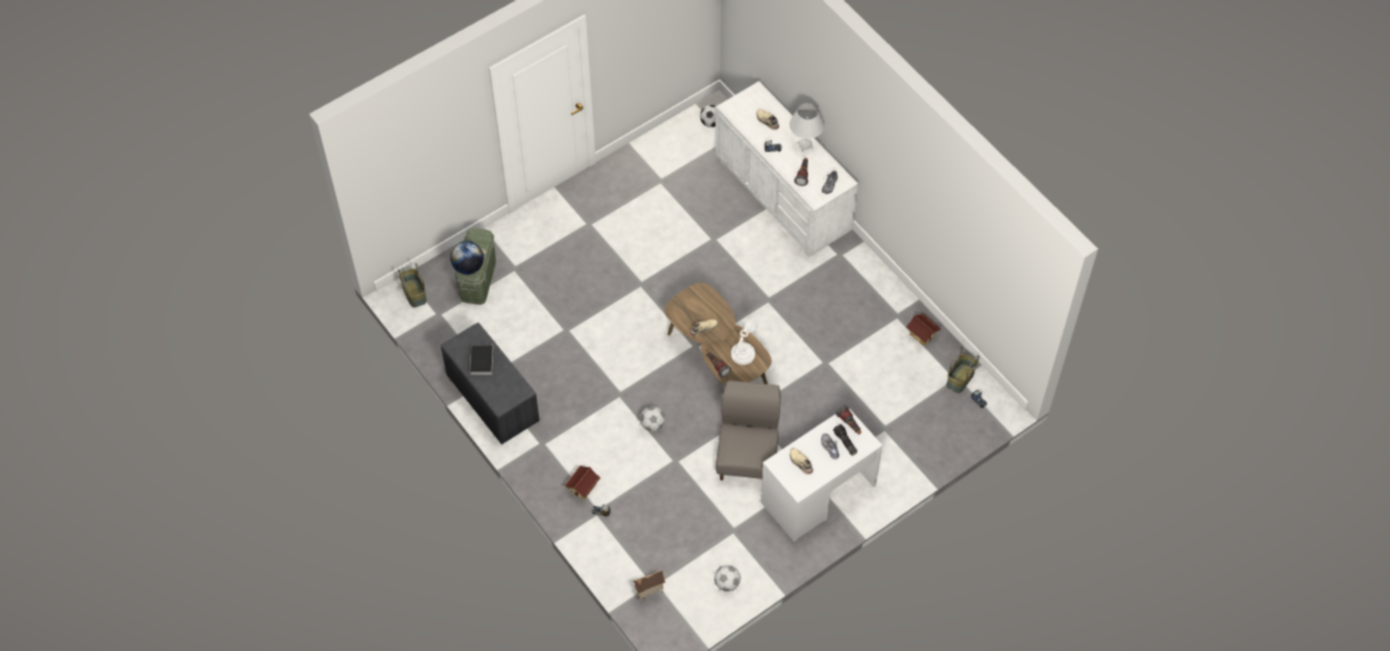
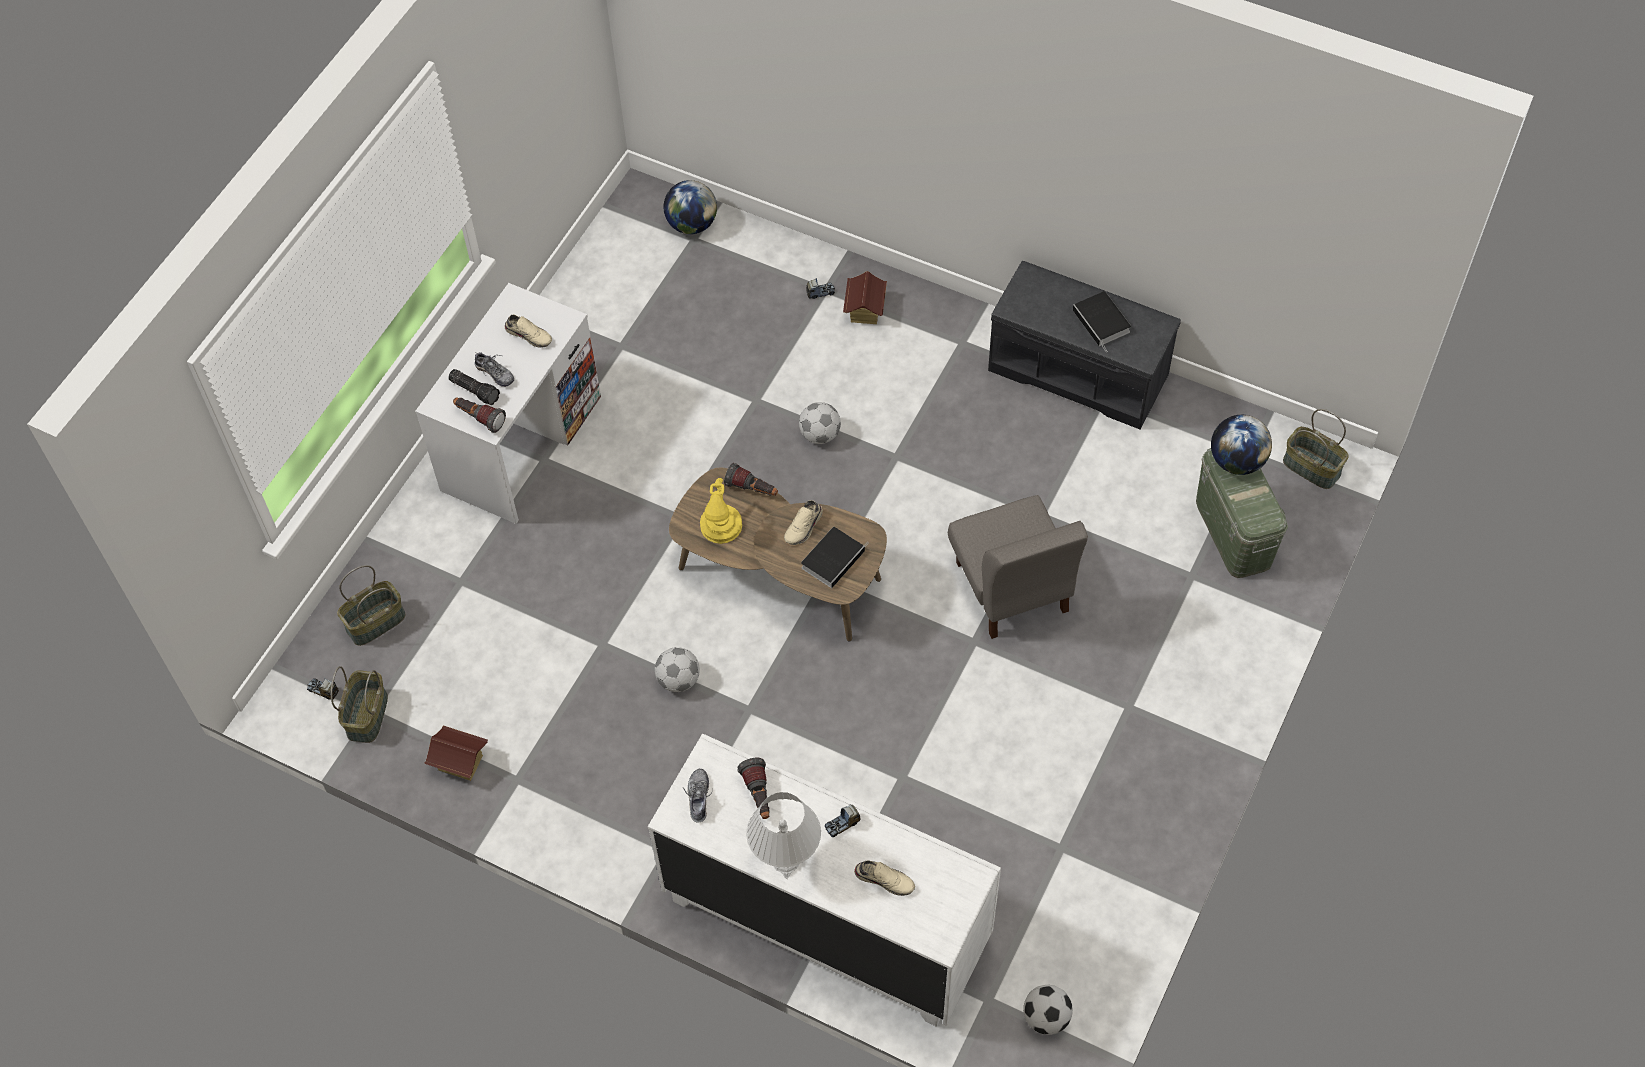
camera: 155 degrees right, 0 degrees up
(650, 595) = (692, 224): toy house -> globe
(697, 307) = (833, 558): none -> book
(727, 583) = (595, 278): football -> football (678, 679)
(743, 352) = (721, 529): white table lamp -> yellow table lamp
(747, 457) = (652, 449): grey chair -> grey chair (1011, 588)
(938, 425) = (375, 623): none -> basket

